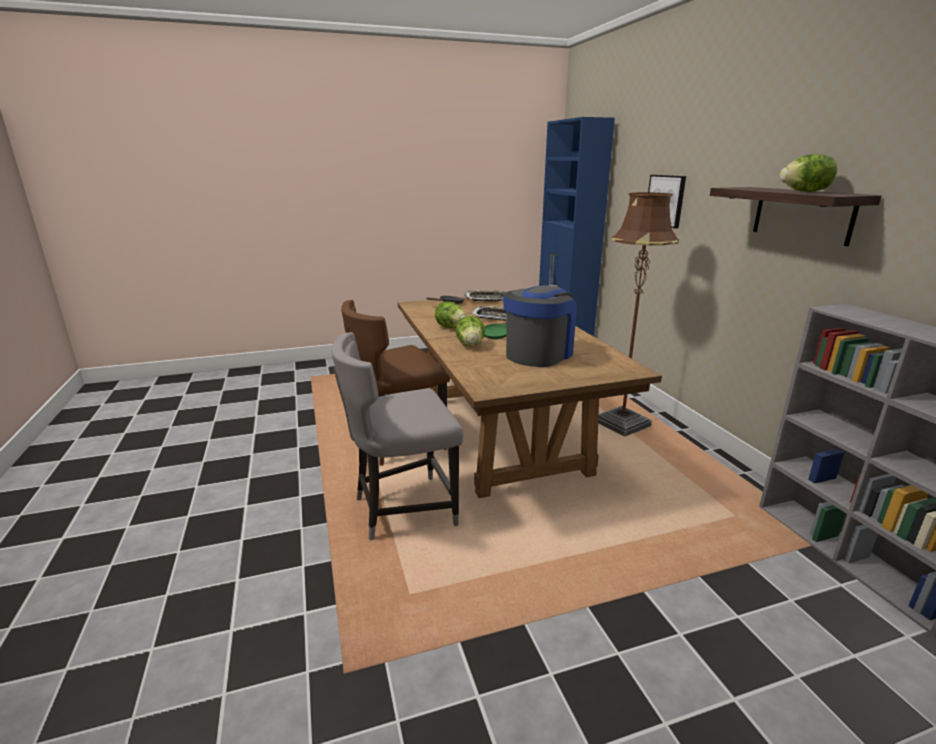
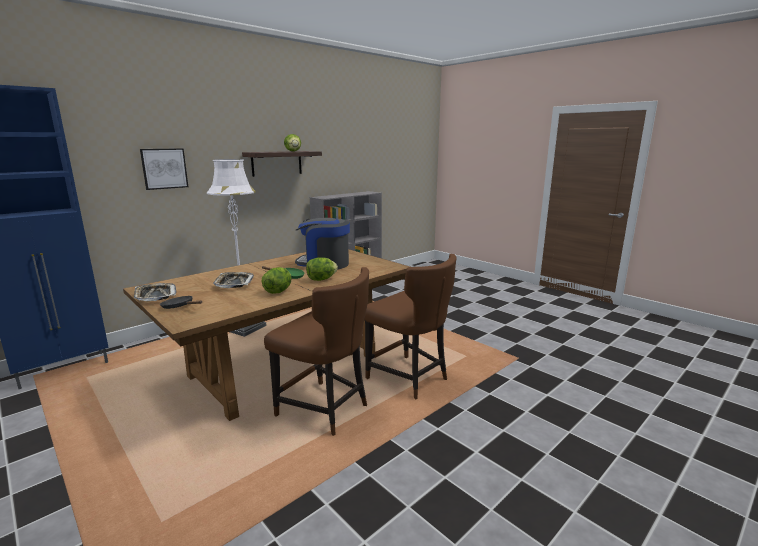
camera: 115 degrees left, 5 degrees down
(402, 509) = (409, 378): grey chair -> brown chair
(622, 424) = (245, 328): brown floor lamp -> white floor lamp

